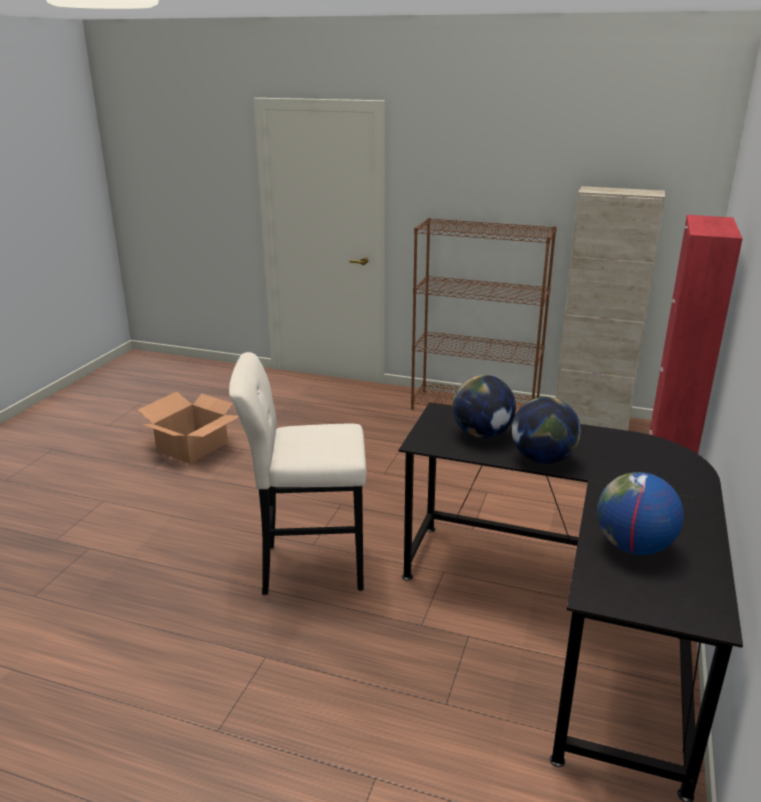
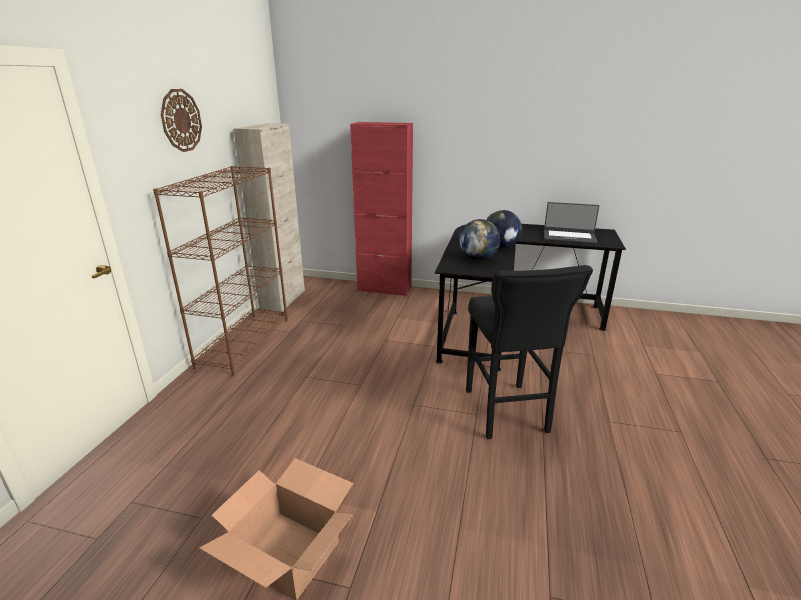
camera: 95 degrees left, 0 degrees up
(307, 567) = (506, 414): beige stool -> black stool
(496, 165) = (181, 120): none -> wall clock
(633, 547) = (569, 237): globe -> laptop

